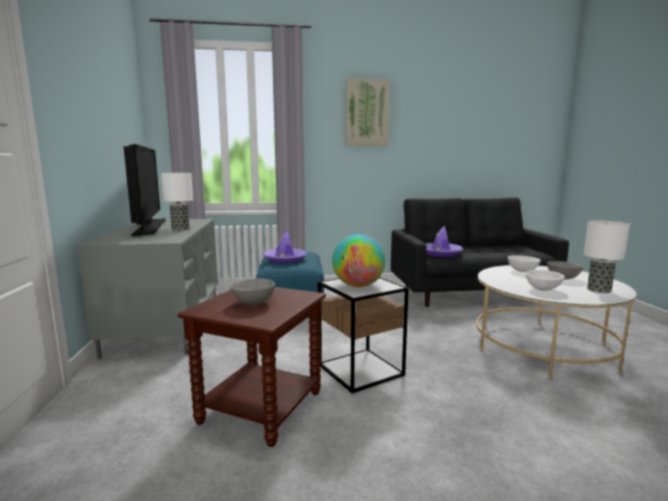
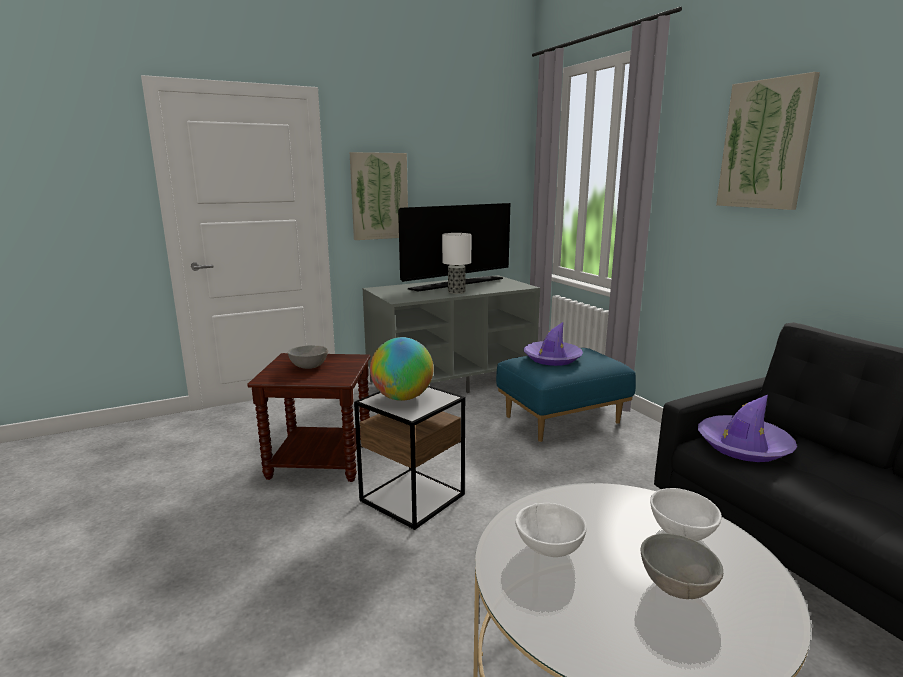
camera: 70 degrees right, 5 degrees up
(74, 132) = (379, 196): none -> picture
(598, 290) = (608, 630): table lamp -> none

